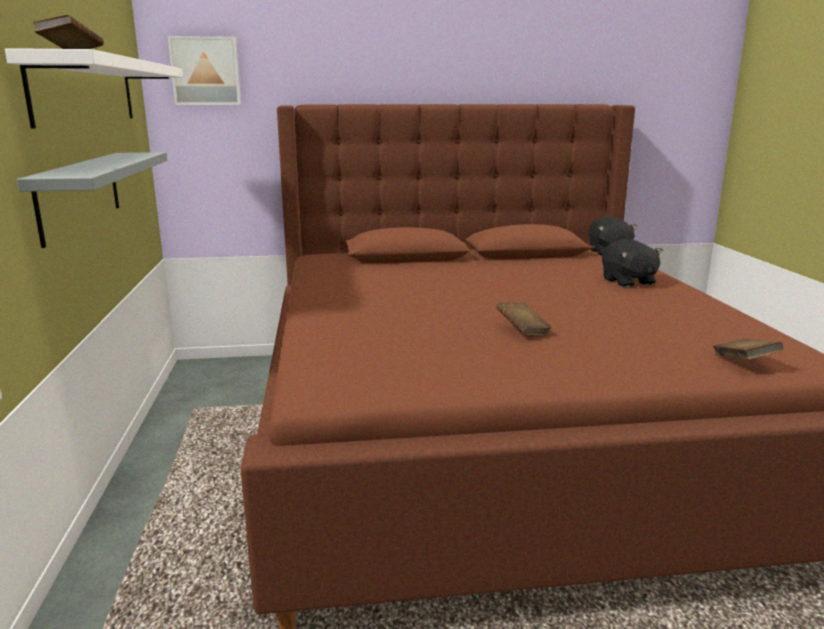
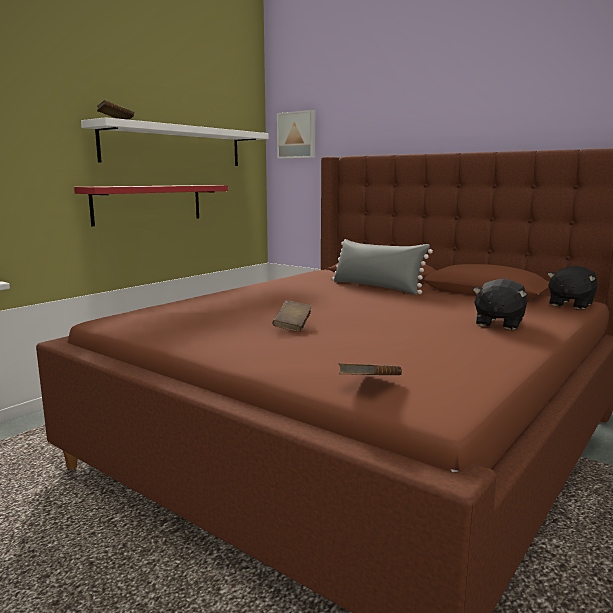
camera: 45 degrees right, 5 degrees down
(80, 194) = (148, 204): grey shelf -> red shelf
(434, 267) = (377, 287): none -> grey pillow

